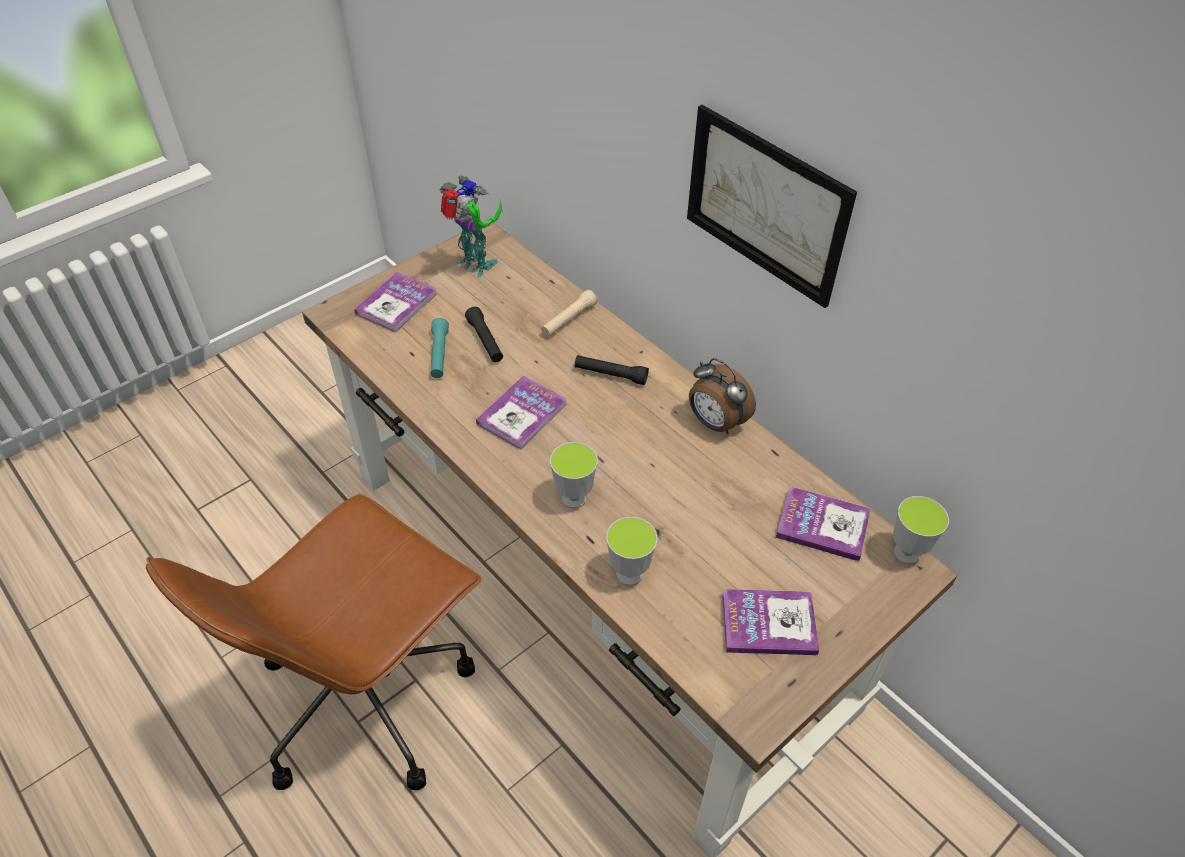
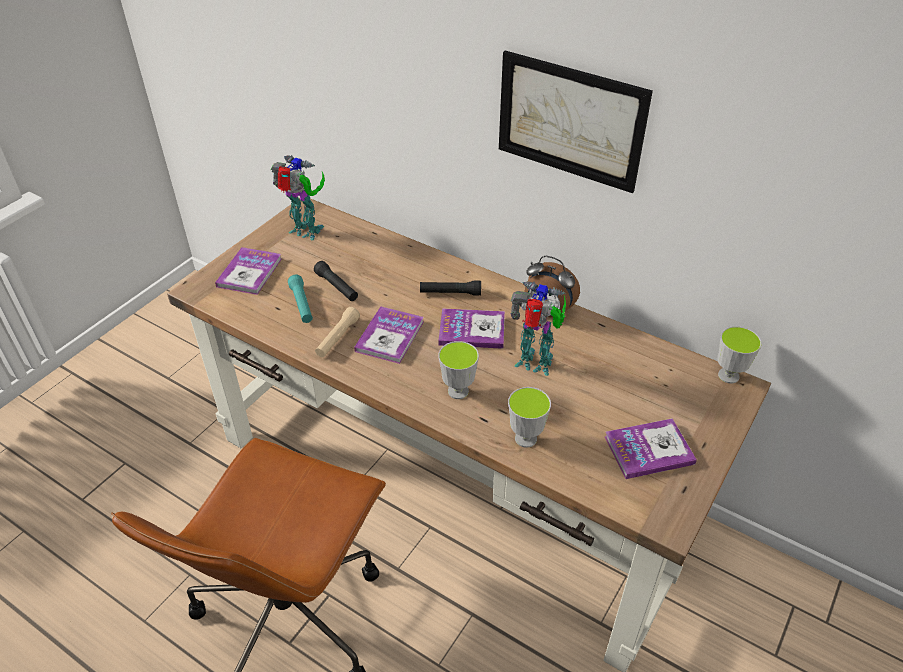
camera: 15 degrees left, 5 degrees down
(568, 320) = (399, 259): beige flashlight -> beige flashlight (337, 338)
(676, 486) = (535, 365): none -> toy robot
(822, 525) = (659, 369): book -> book (472, 330)

